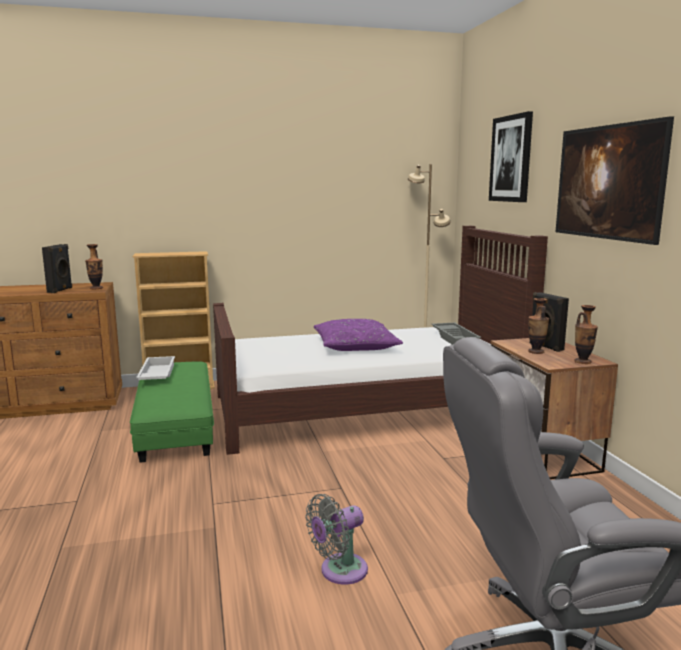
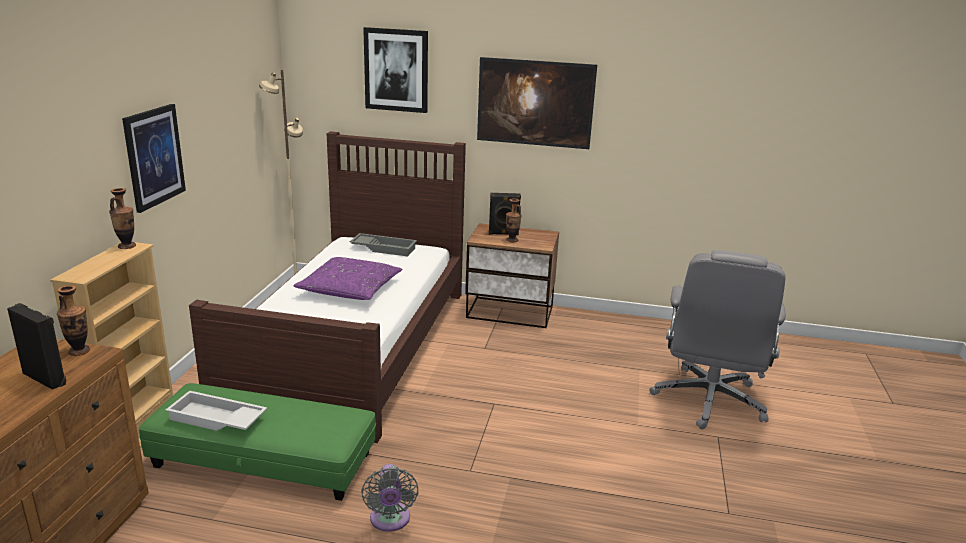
camera: 65 degrees left, 10 degrees up
(256, 203) = (154, 156): none -> picture
(339, 571) = (603, 437): grey fan -> grey fan (390, 521)
(582, 362) = (547, 237): vase -> vase (127, 246)

